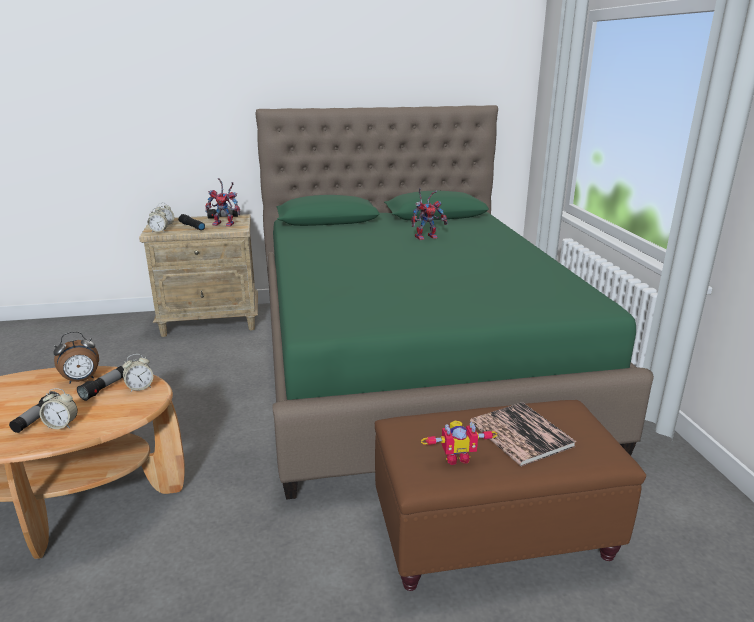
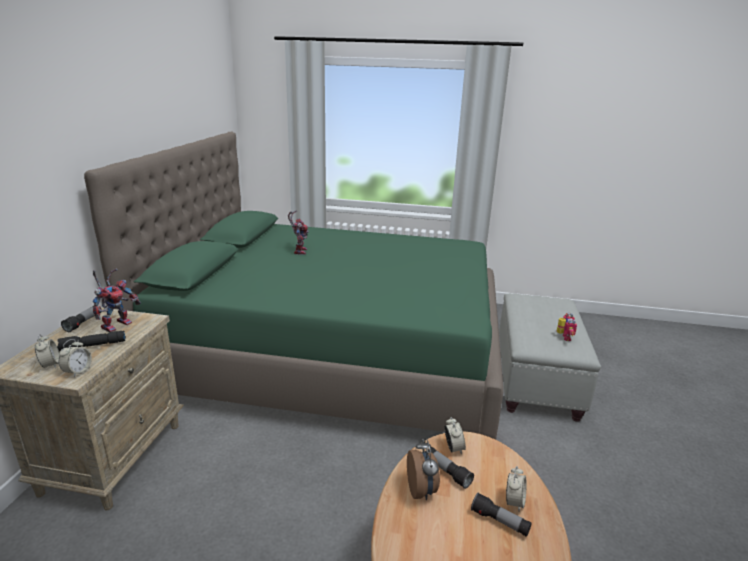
camera: 70 degrees left, 0 degrees up
(494, 532) = (536, 378): brown ottoman -> grey ottoman
(521, 434) = (543, 315): book -> none

